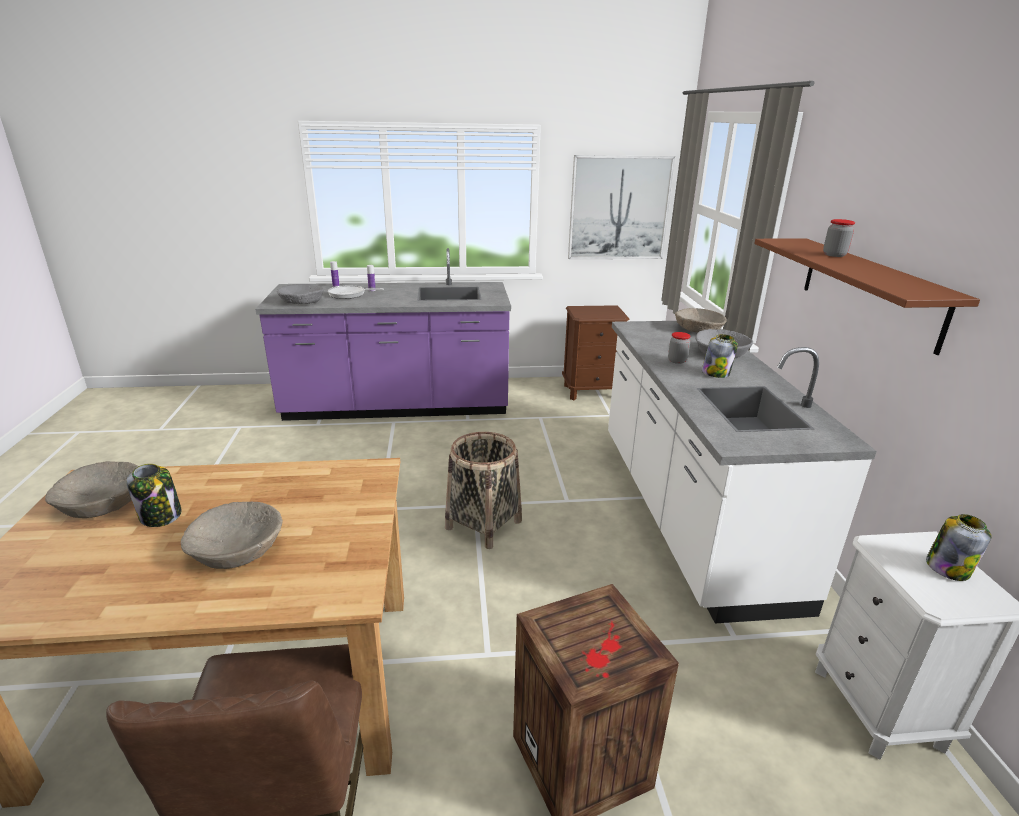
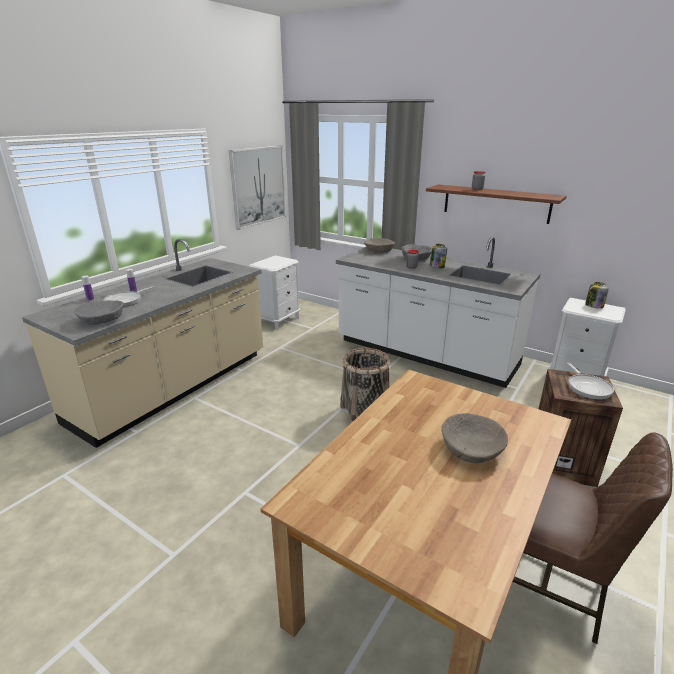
camera: 50 degrees left, 0 degrees up
(103, 503) = (348, 496): beige bowl -> none
(161, 516) = (398, 471): jar -> none
(397, 406) = (174, 387): purple counter -> beige counter
(591, 391) = (278, 321): brown nightstand -> white nightstand
(597, 643) = (587, 387): none -> frying pan

